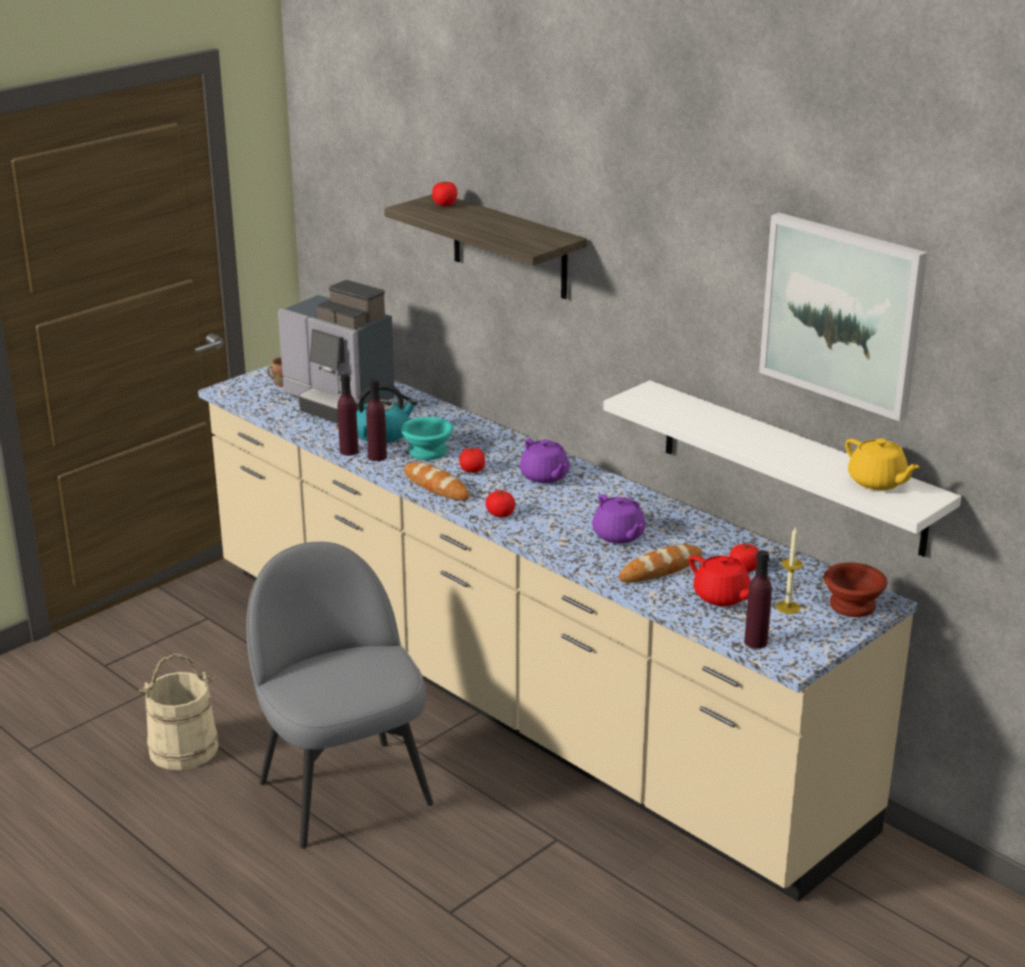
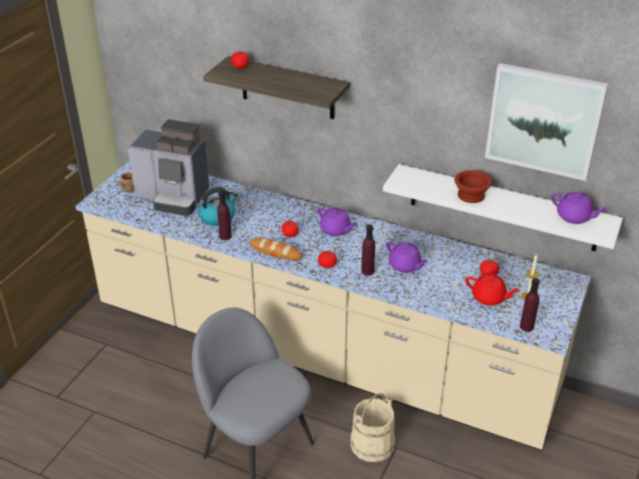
camera: 20 degrees left, 10 degrees up
(183, 748) = (141, 445): beige bucket -> beige bucket (372, 444)
(349, 451) = (205, 236): purple bottle -> purple bottle (367, 271)
(429, 452) = (255, 226): turquoise bowl -> none
(660, 569) = (443, 285): bread -> none
(854, 605) = (561, 286): brown bowl -> brown bowl (471, 195)
(877, 482) = (574, 217): yellow teapot -> purple teapot

